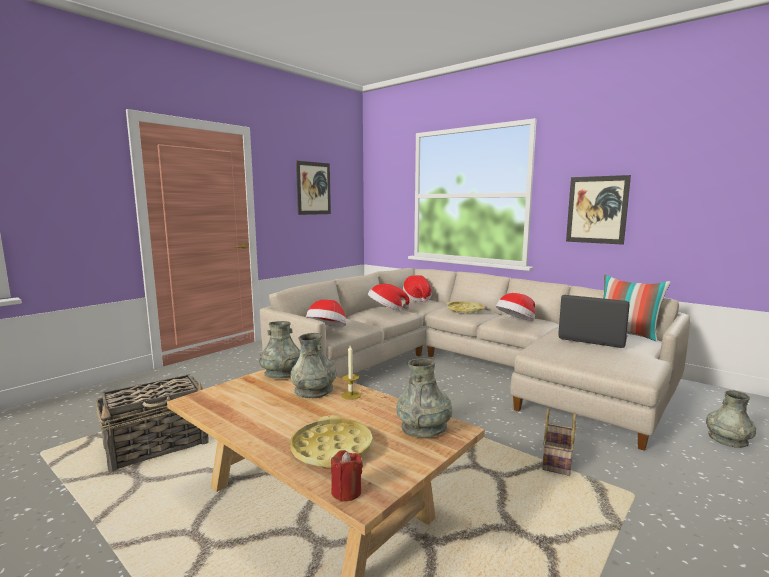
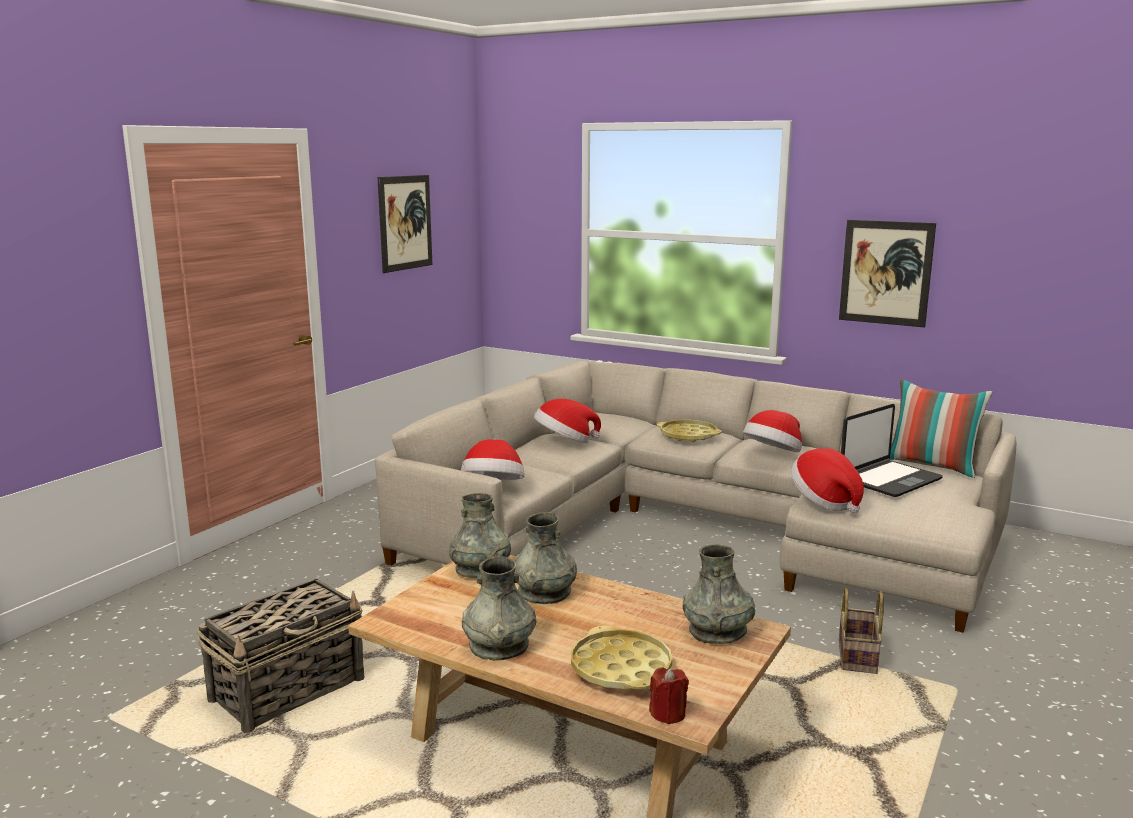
camera: 10 degrees left, 5 degrees up
(350, 395) = (599, 595): candle -> none
(417, 299) = (601, 415): hat -> hat (825, 501)
(592, 338) = (889, 479): laptop -> laptop turned 120 degrees clockwise
(727, 439) = (1062, 608): grey vase -> grey vase (499, 645)

